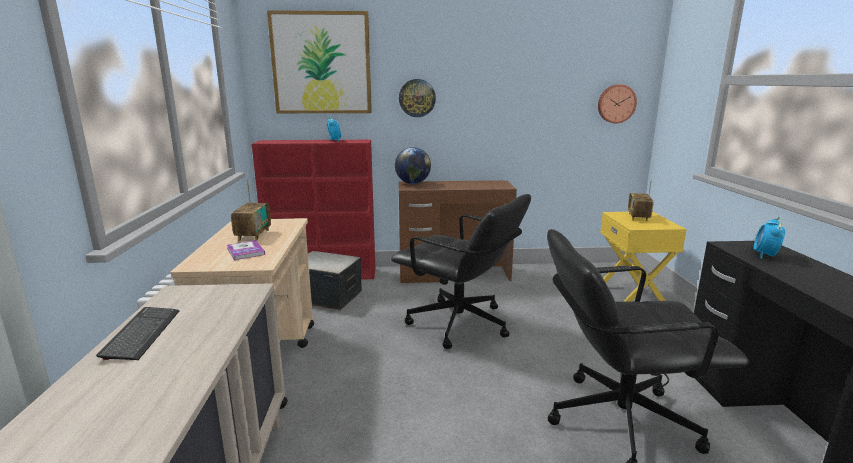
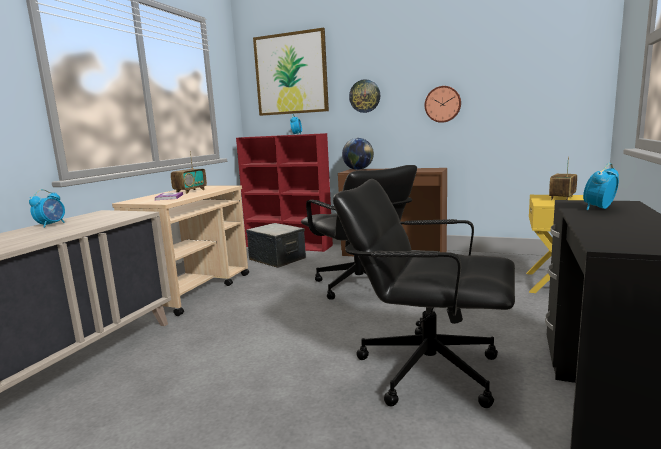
camera: 25 degrees right, 5 degrees down
(142, 334) = (51, 225): keyboard -> alarm clock
(616, 103) = (563, 87): wall clock -> wall clock (442, 104)

